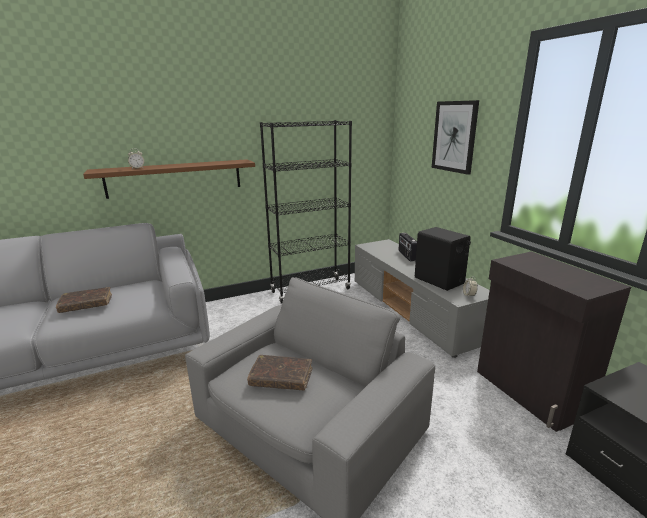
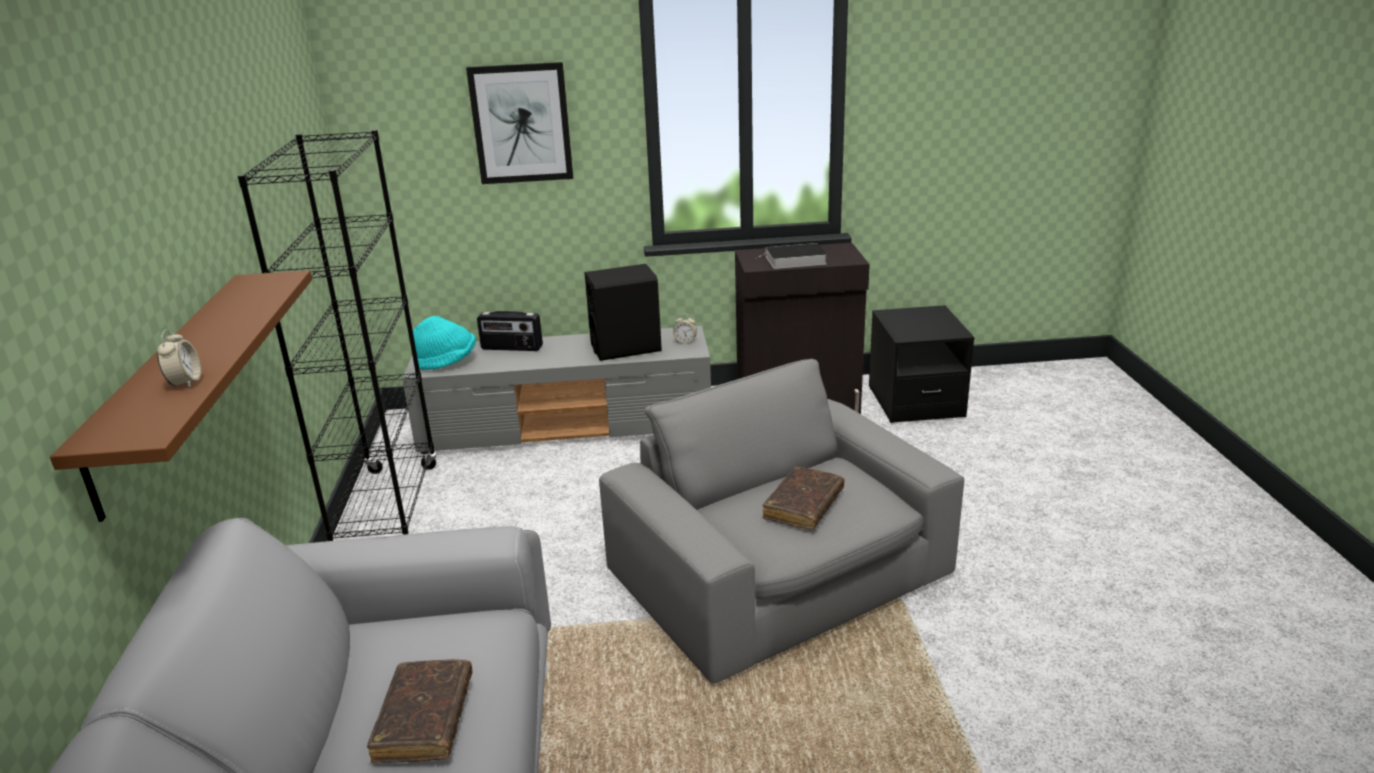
camera: 70 degrees left, 5 degrees up
(378, 248) = (447, 362): none -> turquoise hat
(541, 271) = (794, 260): none -> book

